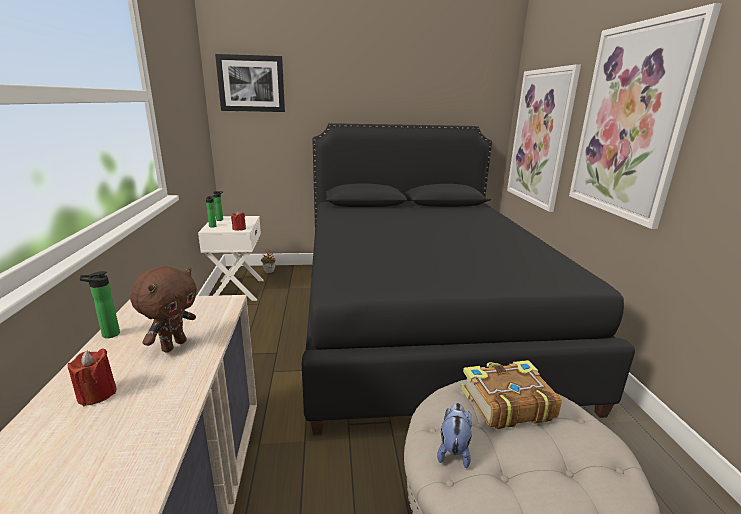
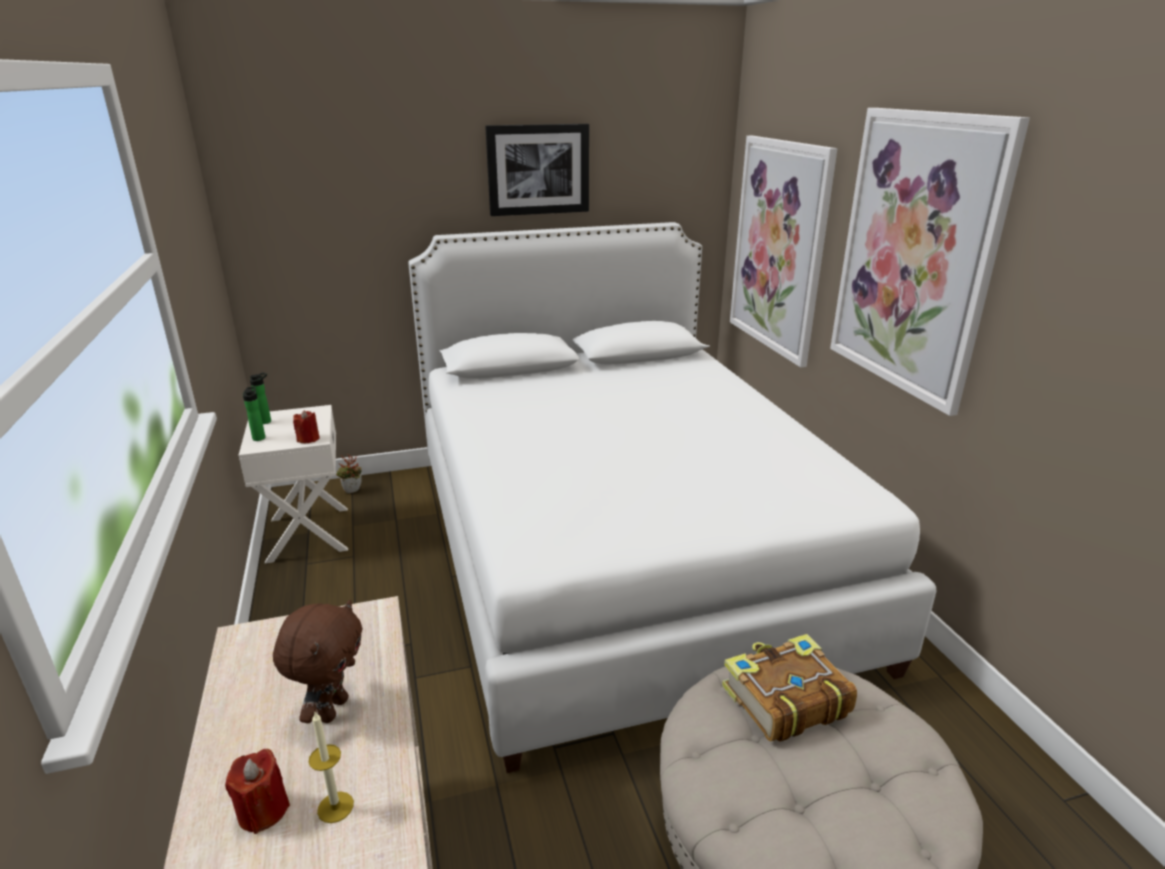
camera: 10 degrees left, 5 degrees up
(108, 335) = (221, 705): bottle -> none
(144, 399) = (335, 807): none -> candle
(251, 83) = (291, 175): picture -> picture (538, 169)
(419, 319) = (620, 552): black bed -> white bed
(453, 450) = (730, 781): plush toy -> none

